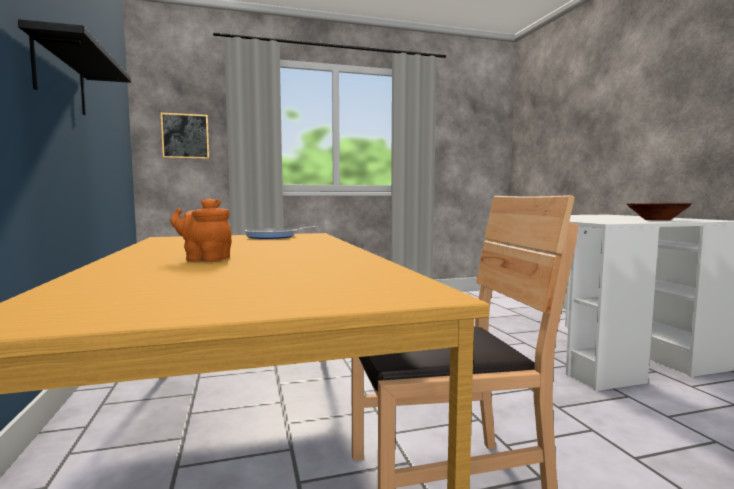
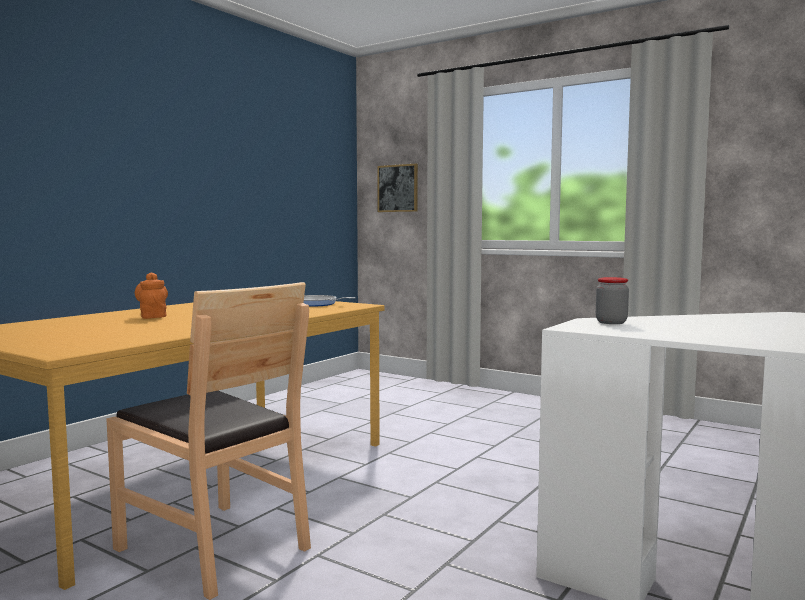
camera: 50 degrees right, 0 degrees up
(60, 77) = (215, 166): black shelf -> none
(588, 220) = (611, 322): none -> jar
(657, 220) = (735, 336): brown bowl -> none

